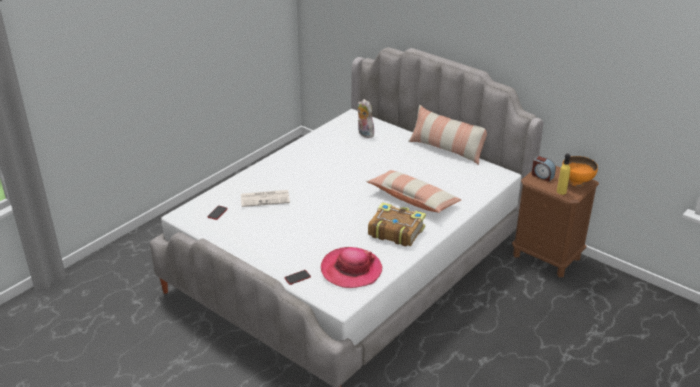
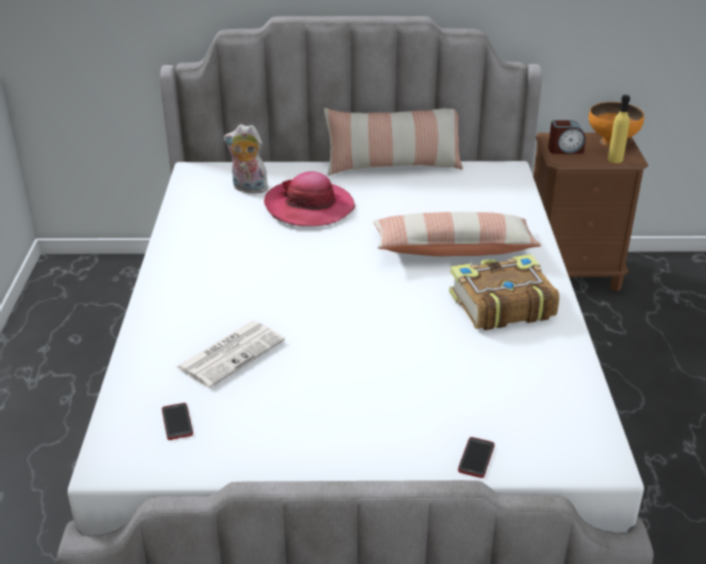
camera: 40 degrees left, 0 degrees up
(351, 270) = (532, 397): hat -> hat (309, 207)

